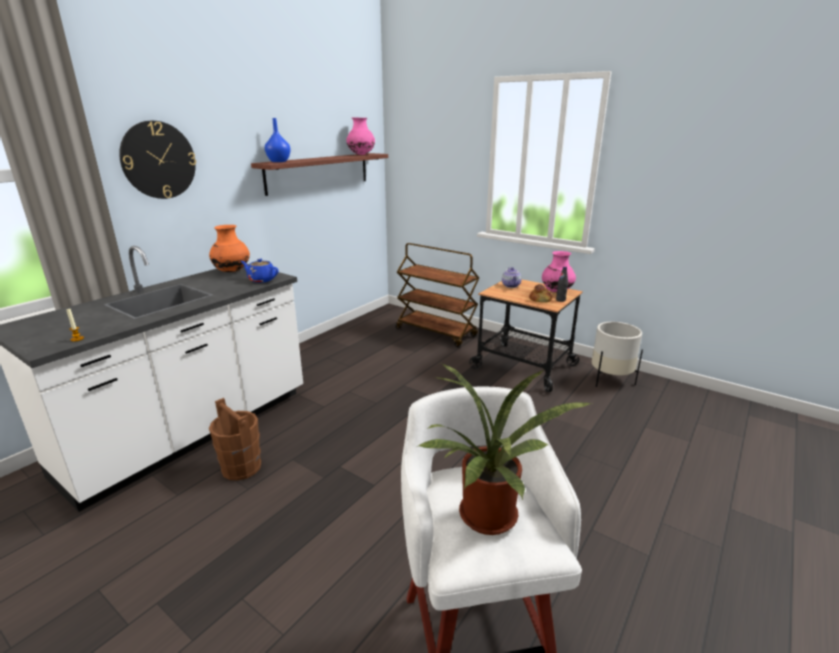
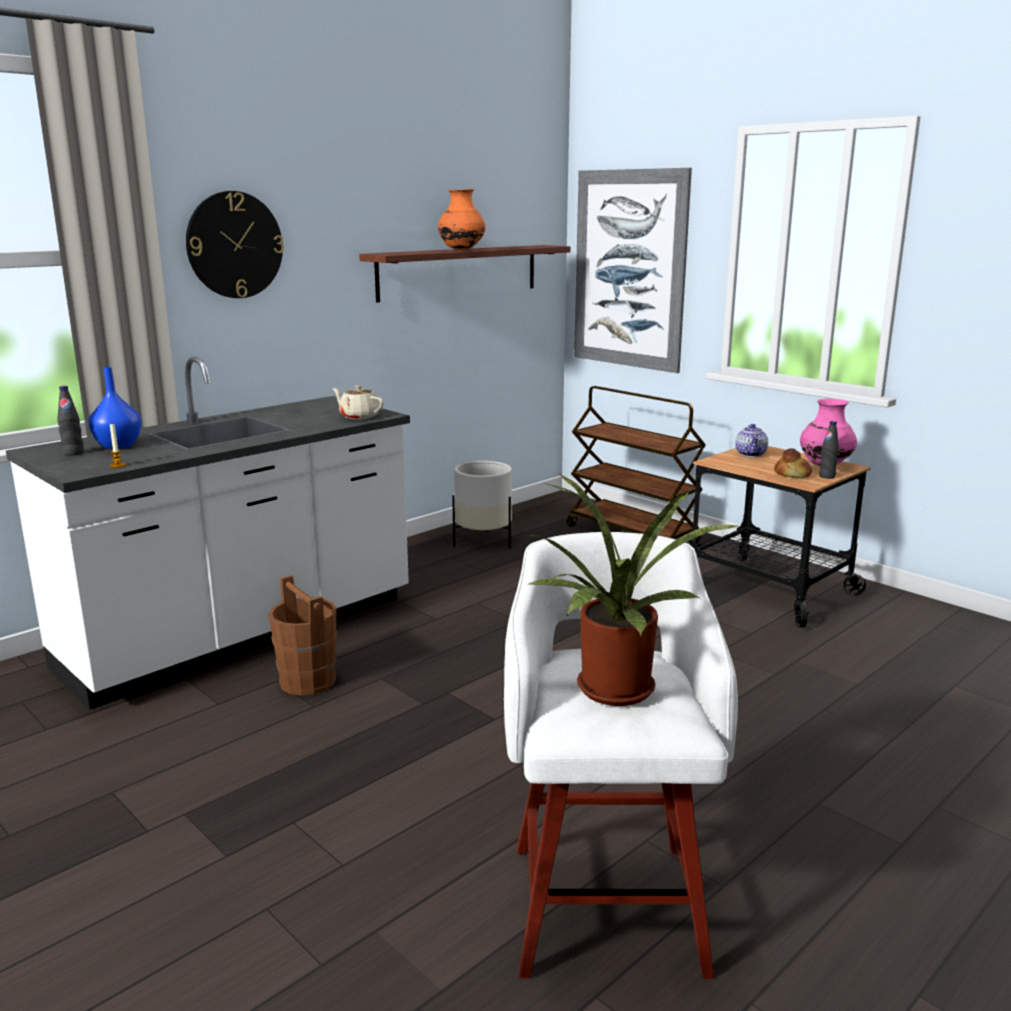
camera: 10 degrees right, 5 degrees down
(41, 328) = (73, 453): none -> black bottle
(232, 271) = (319, 405): orange vase -> orange vase (461, 250)
(261, 280) = (359, 416): blue teapot -> beige teapot
(278, 161) = (399, 252): blue vase -> blue vase (118, 445)
(361, 154) = (527, 246): pink vase -> none
(425, 168) = (629, 269): none -> picture
(610, 380) = (915, 619): white planter -> white planter (483, 541)

